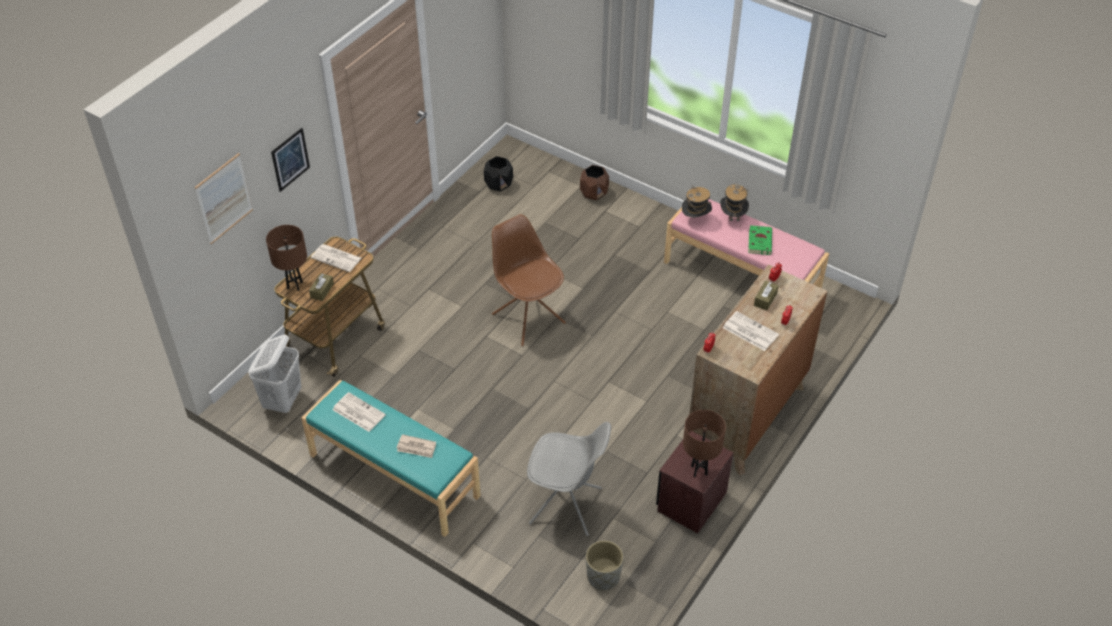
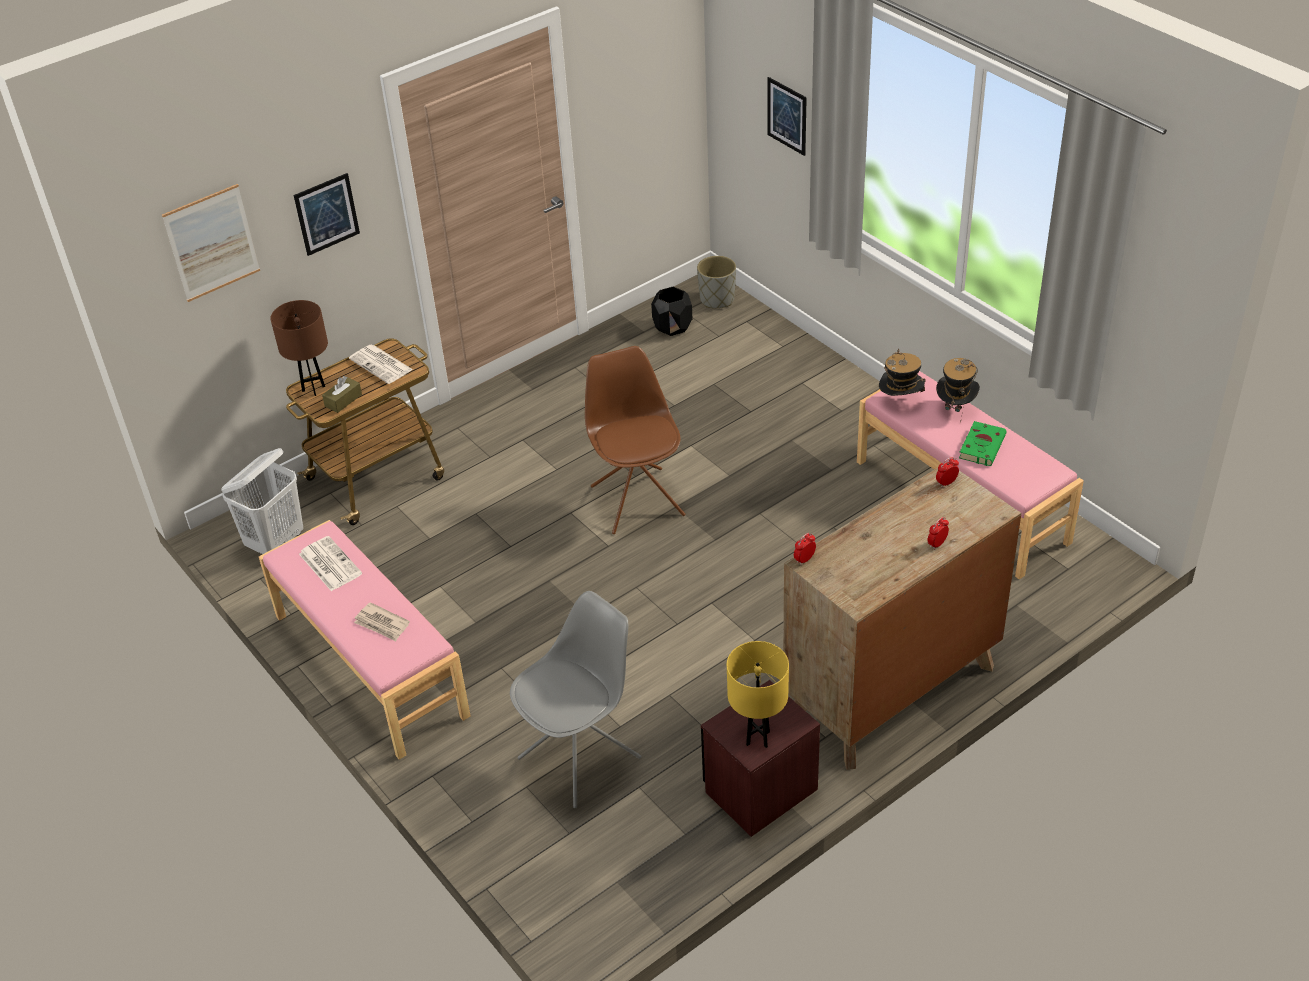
camera: 20 degrees right, 5 degrees down
(393, 476) = (369, 666): turquoise bench -> pink bench
(567, 506) = (581, 757): grey chair -> grey chair turned 75 degrees counterclockwise
(576, 30) = (787, 116): none -> picture
(594, 193) = (797, 358): brown planter -> none
(603, 576) = (590, 865): grey planter -> grey planter (717, 299)
(699, 470) = (758, 738): brown table lamp -> yellow table lamp
(749, 331) = (876, 546): newspaper -> none
(765, 299) = (920, 508): brown tissue box -> none

